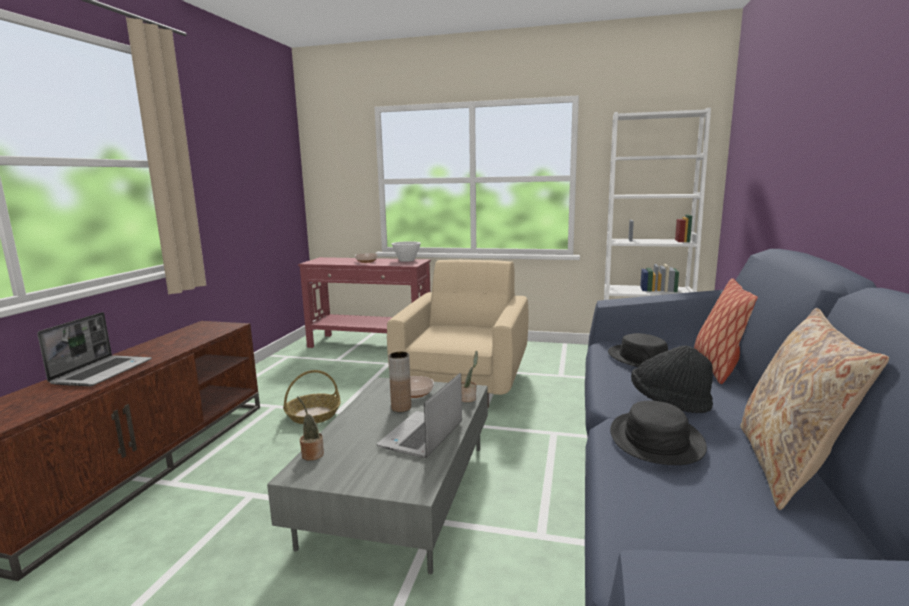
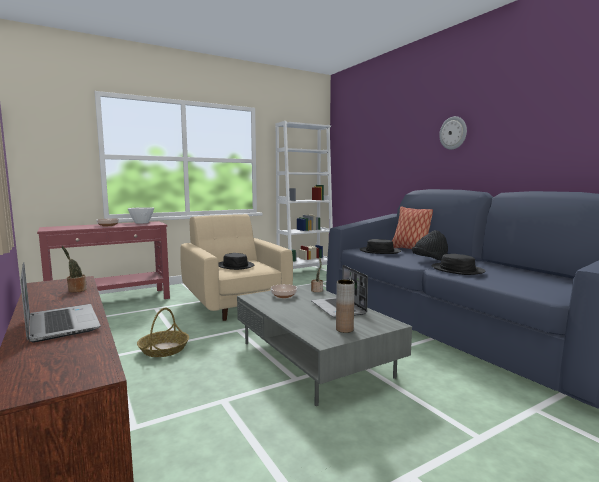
camera: 45 degrees left, 5 degrees down
(311, 454) = (306, 332): potted plant -> potted plant (76, 290)
(401, 408) = (294, 302): brown vase -> brown vase (344, 329)
(450, 334) = (235, 266): none -> black hat
(789, 467) = (500, 267): beige pillow -> none
(856, 124) = (453, 133): none -> wall clock

